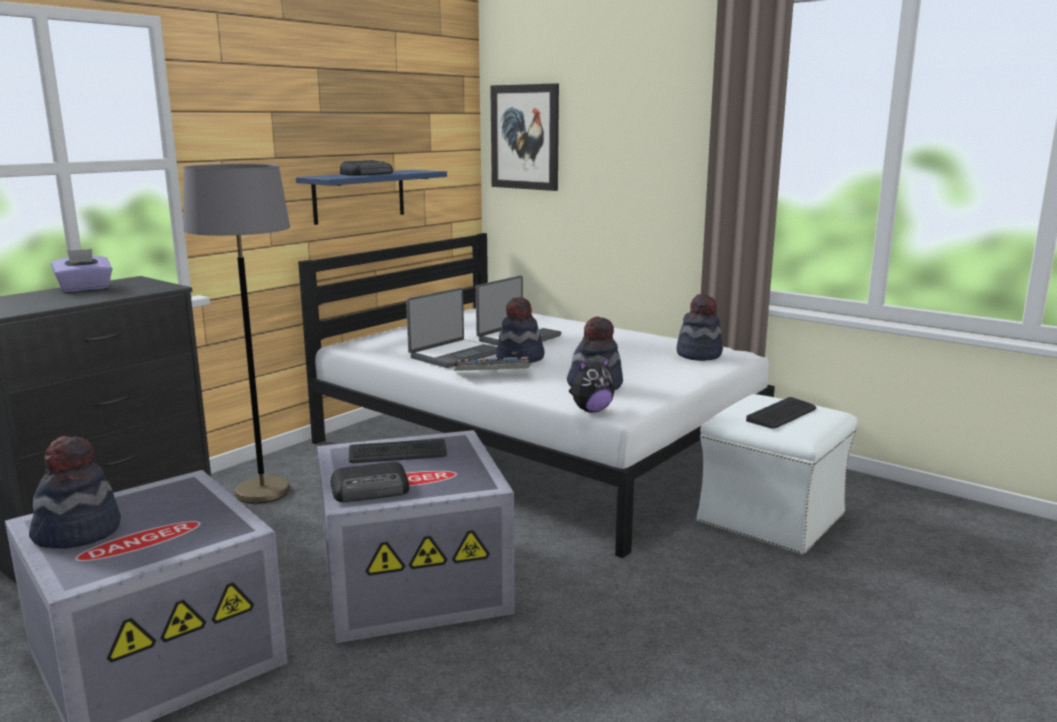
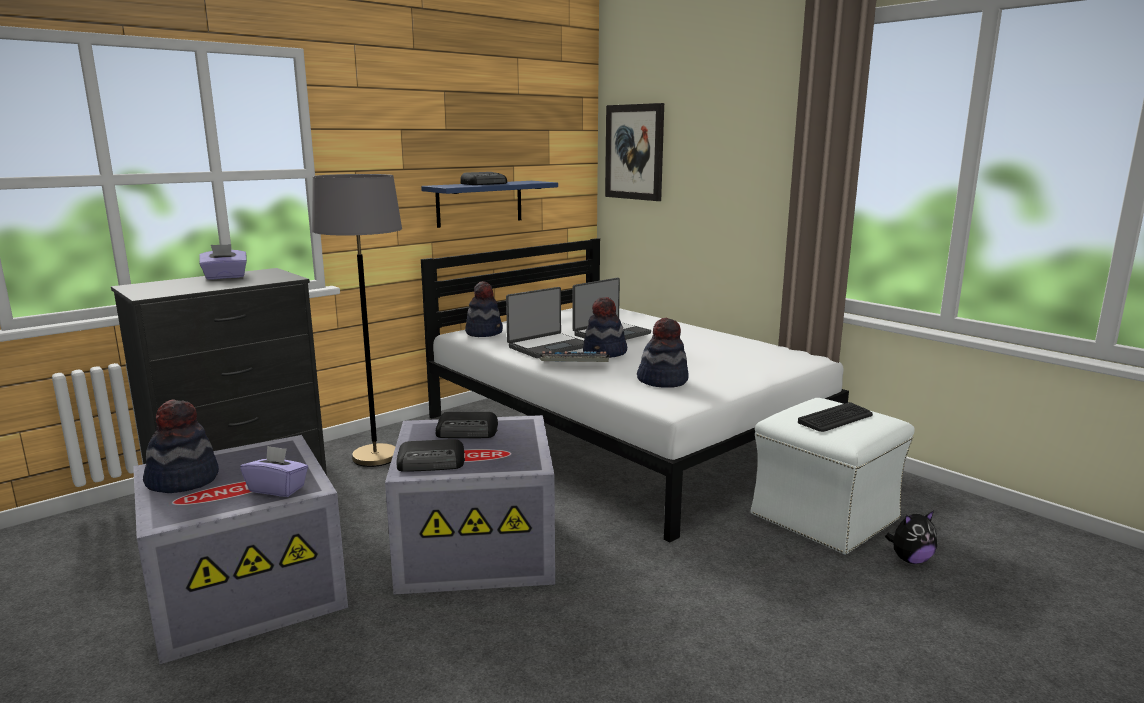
camera: 10 degrees right, 0 degrees up
(201, 533) = (277, 489): none -> purple tissue box
(398, 453) = (468, 431): keyboard -> radio
(591, 410) = (649, 404): plush toy -> plush toy (910, 559)
(699, 355) = (774, 357): hat -> hat (484, 332)

